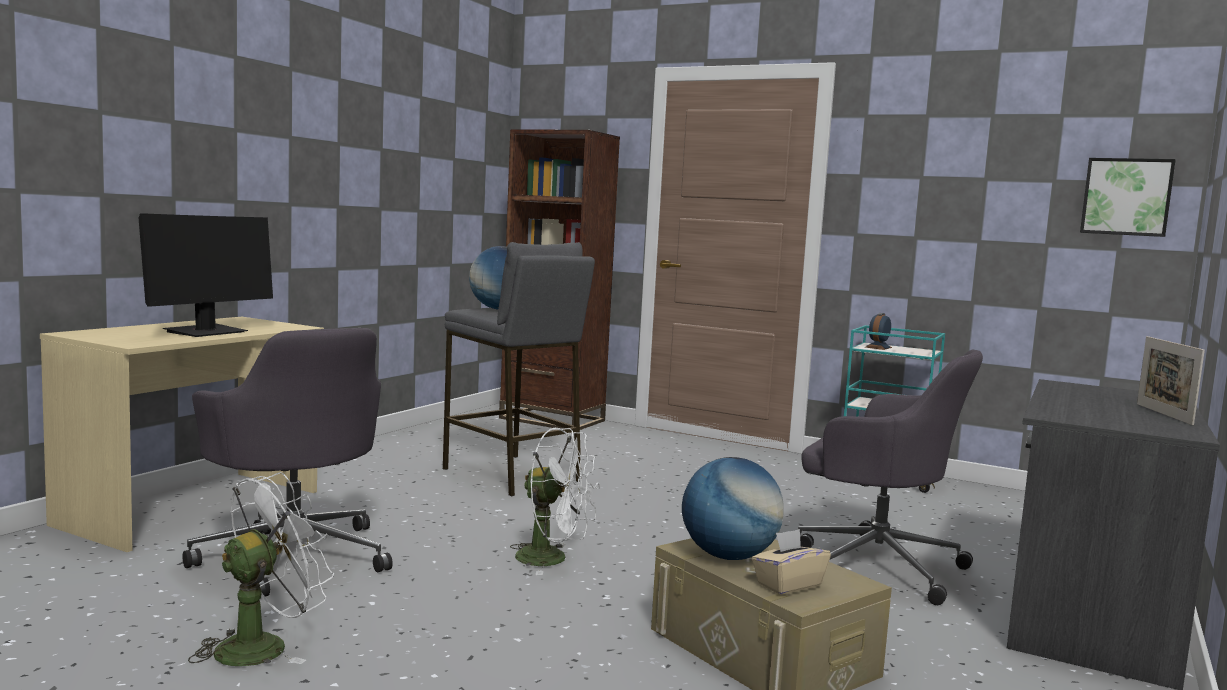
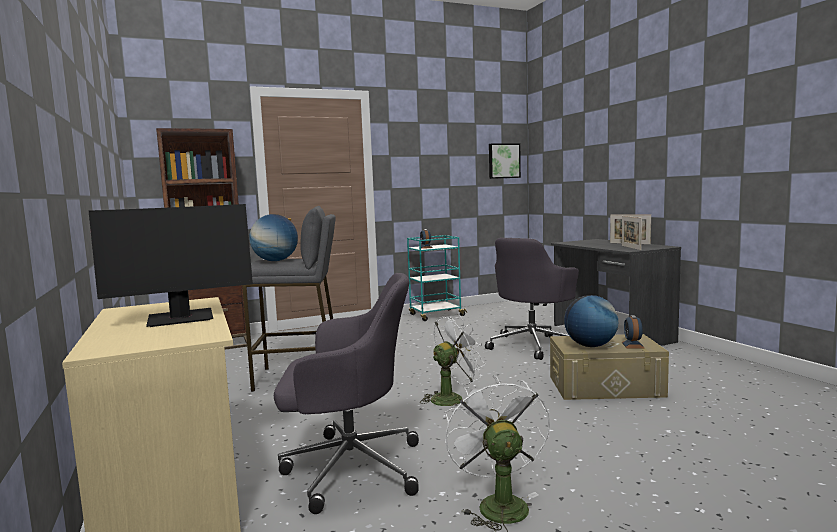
camera: 50 degrees left, 0 degrees up
(206, 332) = (181, 319): monitor -> monitor turned 90 degrees clockwise
(788, 585) = (632, 345): beige tissue box -> alarm clock
(875, 565) = (533, 345): grey office chair -> grey office chair turned 150 degrees clockwise
(1091, 416) = (631, 247): none -> picture frame

